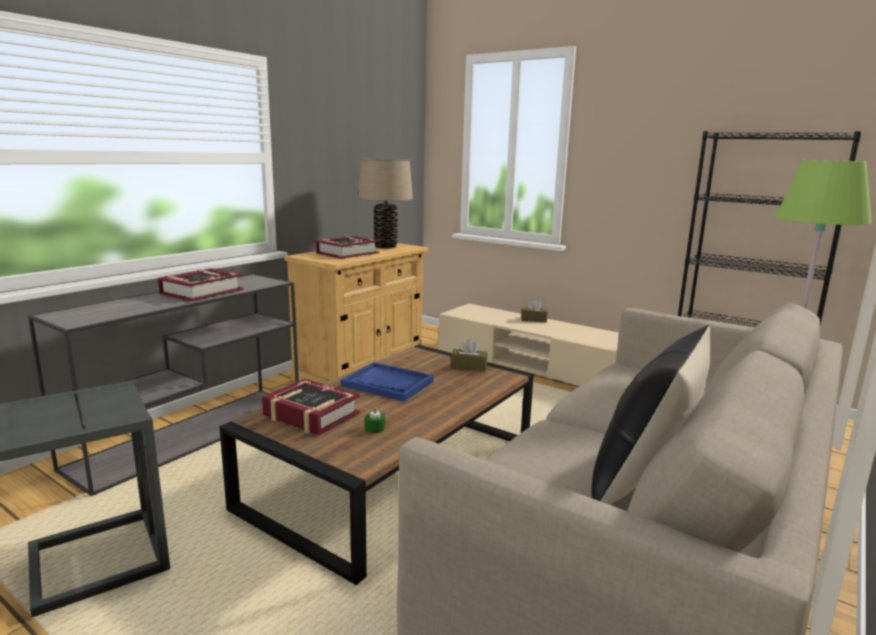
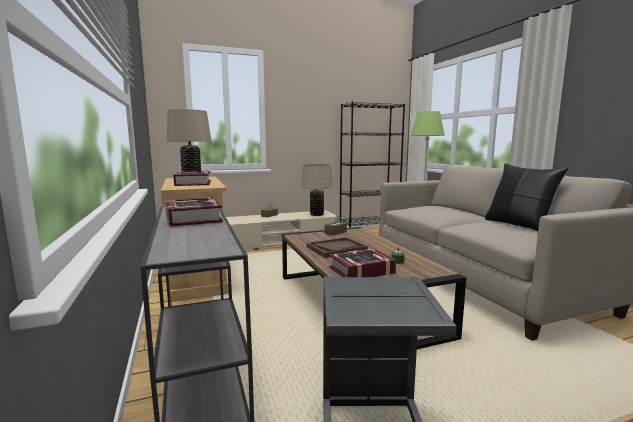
camera: 55 degrees left, 5 degrees down
(388, 384) = (336, 249): blue tray -> brown tray
(597, 339) = (316, 214): none -> beige table lamp

